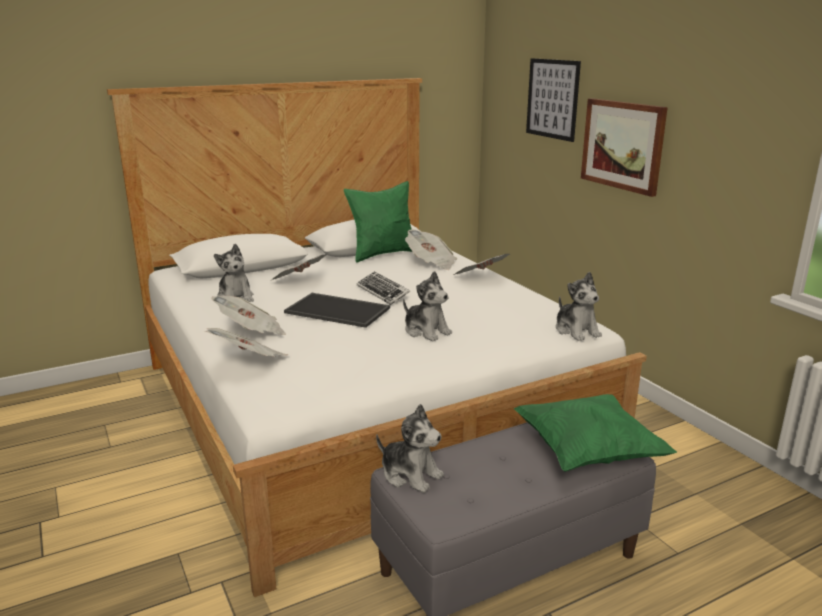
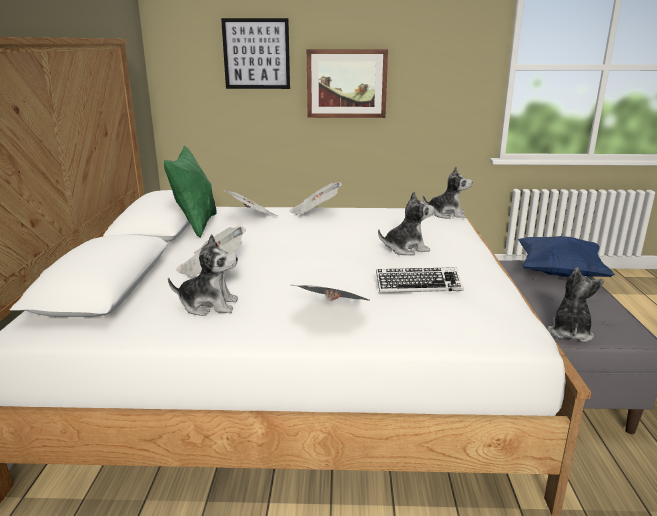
camera: 60 degrees left, 0 degrees up
(249, 361) = (420, 324): newspaper -> none
(339, 310) = (326, 265): tray -> none
(383, 292) = (302, 243): keyboard -> keyboard (418, 285)
(410, 474) = (569, 332): plush toy -> plush toy turned 45 degrees counterclockwise
(587, 453) = (559, 273): green pillow -> blue pillow

